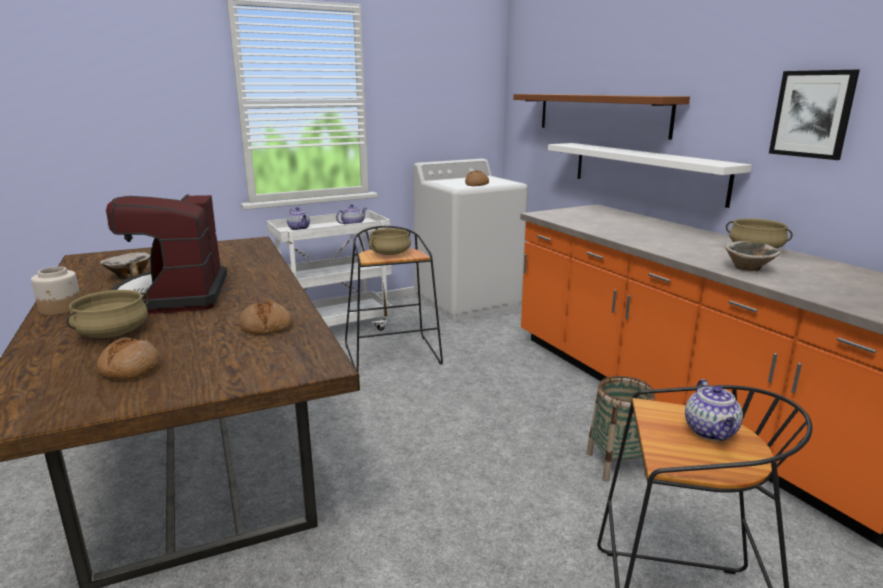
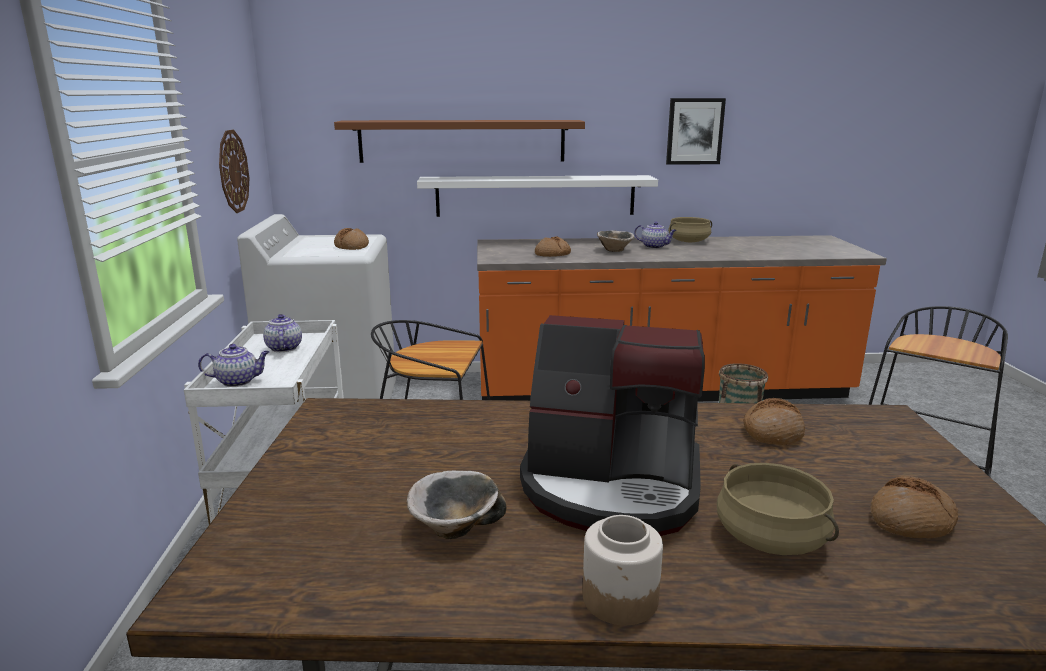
camera: 65 degrees left, 0 degrees up
(390, 253) = (438, 354): beige cooking pot -> none
(434, 123) = (233, 171): none -> wall clock
(587, 222) = (552, 254): none -> bread
(711, 432) = (937, 341): teapot -> teapot (654, 247)
(748, 268) = (738, 252): bowl -> bowl (614, 250)

